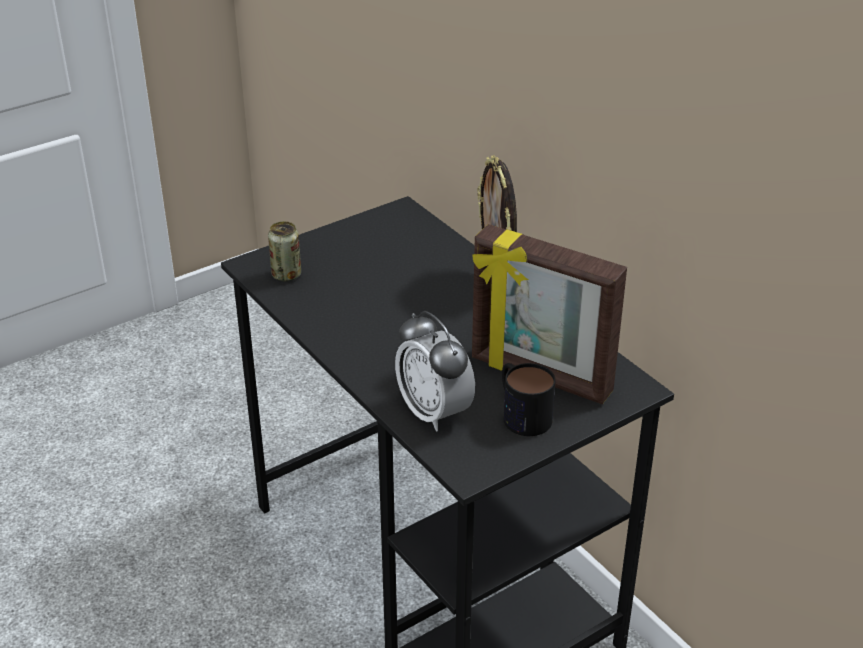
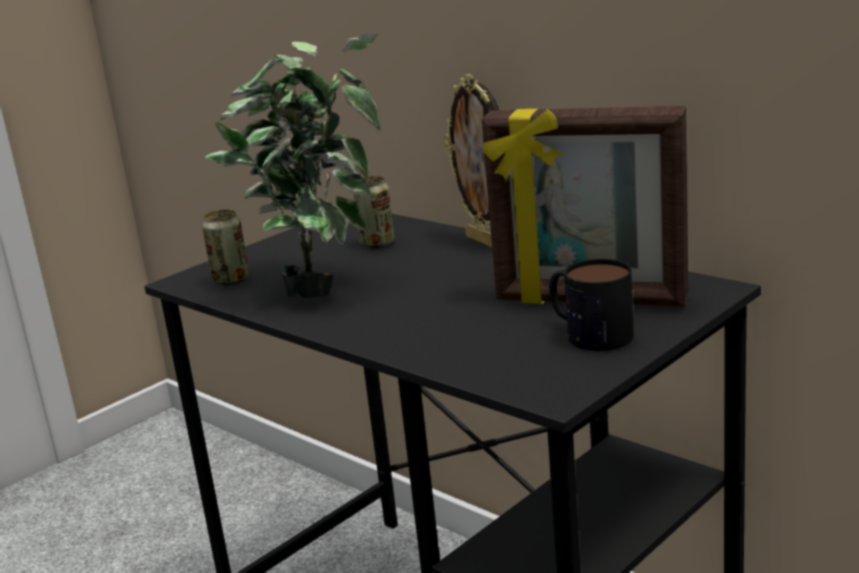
camera: 10 degrees left, 15 degrees down
(350, 302) = (320, 287): none -> potted plant
(411, 257) = (377, 243): none -> can
(434, 412) = (476, 352): alarm clock -> none

